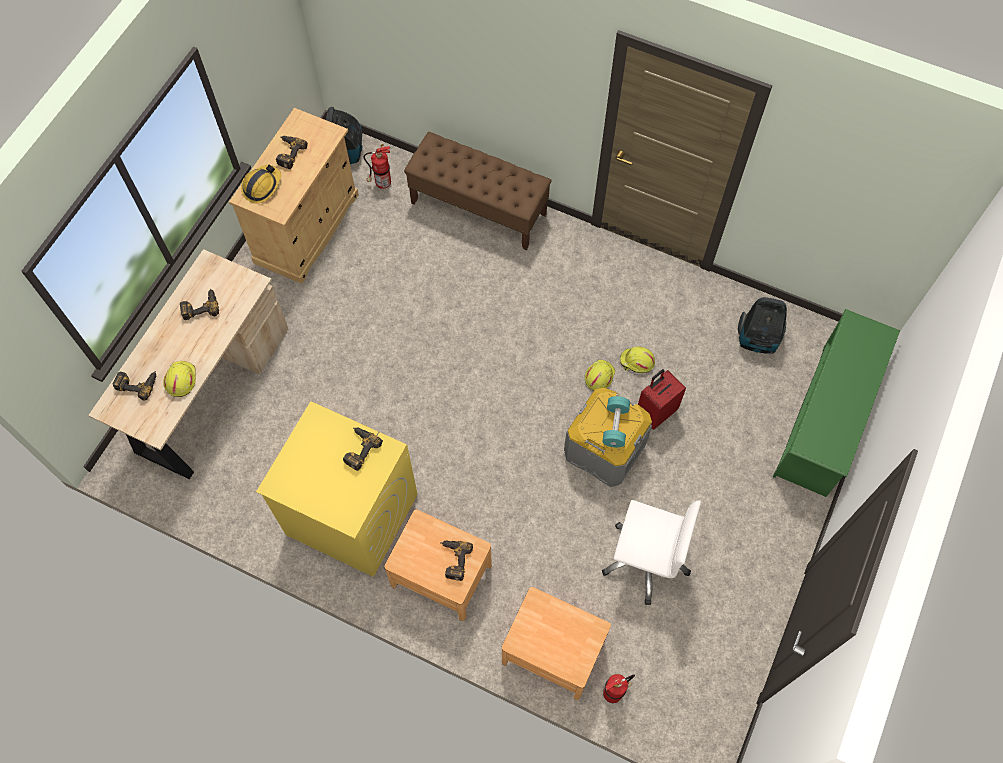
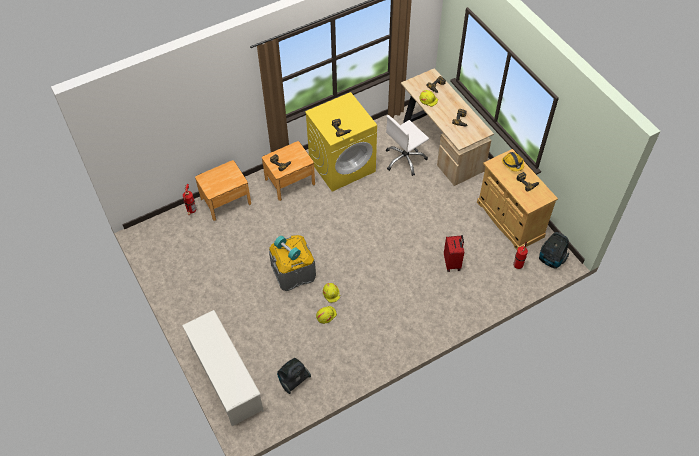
camera: 125 degrees right, 10 degrees down
(479, 208) = (471, 300): brown bench -> none
(645, 559) = (231, 256): white office chair -> white office chair (405, 159)
(655, 412) = (293, 306): red suitcase -> red suitcase (452, 263)
(824, 420) = (226, 378): green shoe rack -> white shoe rack

